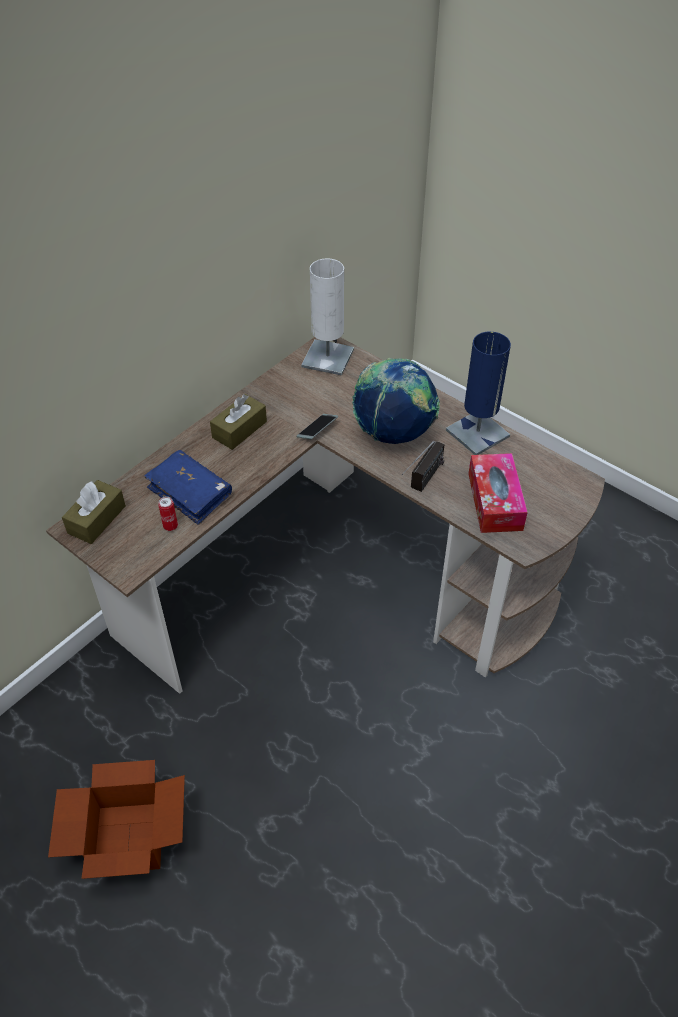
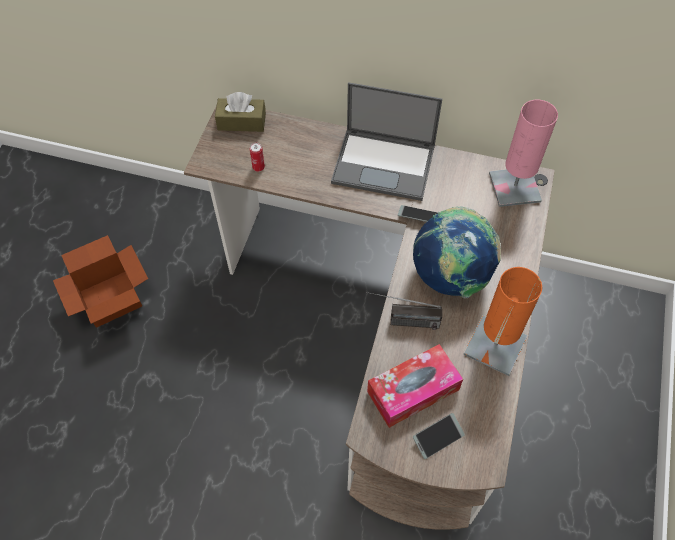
camera: 65 degrees right, 10 degrees up
(190, 493) = (298, 164): blue book -> none
(239, 429) = (385, 164): brown tissue box -> laptop
(328, 358) = (514, 187): white table lamp -> pink table lamp
(477, 433) = (495, 345): blue table lamp -> orange table lamp
(546, 502) = (438, 437): none -> phone

